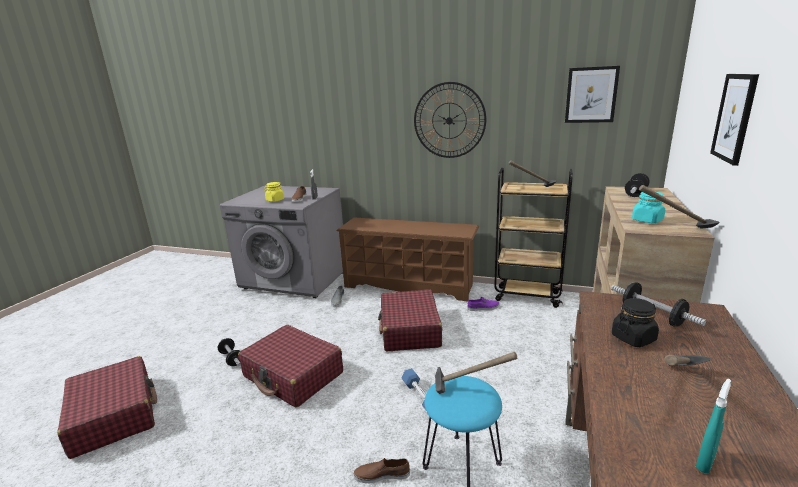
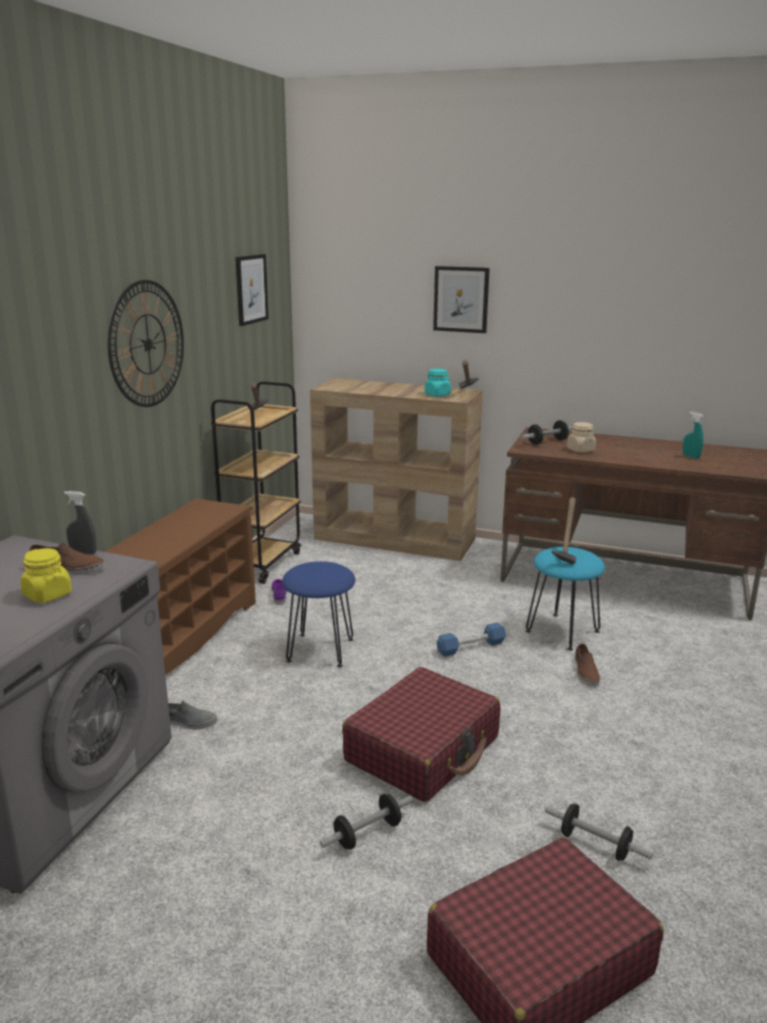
camera: 90 degrees left, 0 degrees up
(410, 330) = (320, 650): red suitcase -> blue stool
(633, 338) = (580, 450): black jar -> beige jar
(636, 193) = (348, 386): dumbbell -> dumbbell (595, 845)
(676, 391) = (636, 451): hammer -> none

